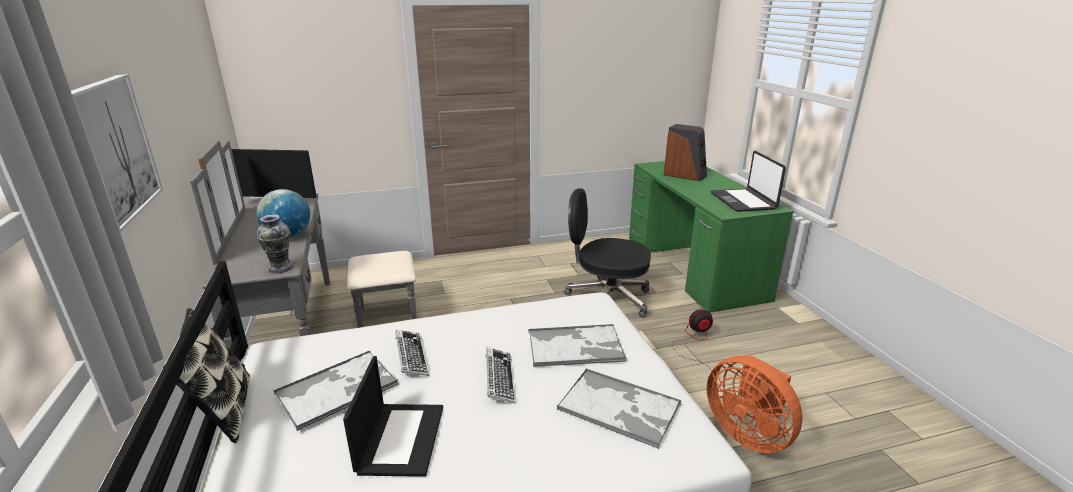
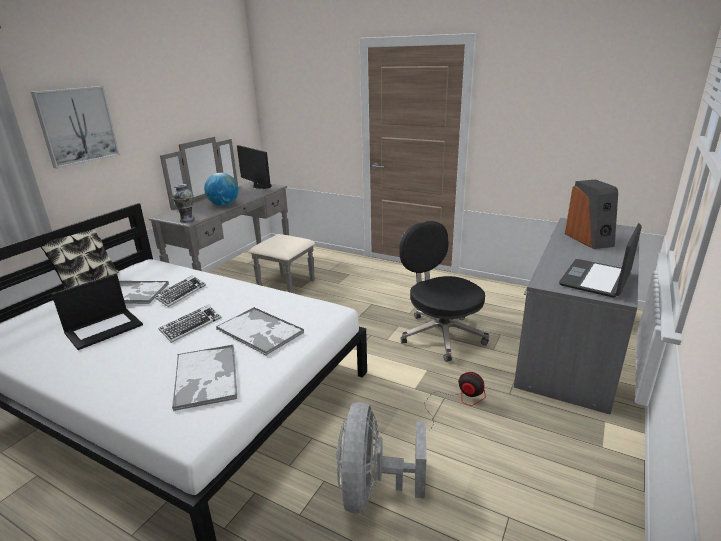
camera: 45 degrees right, 0 degrees up
(693, 267) = (572, 345): green desk -> grey desk
(748, 433) = (373, 490): orange fan -> grey fan

